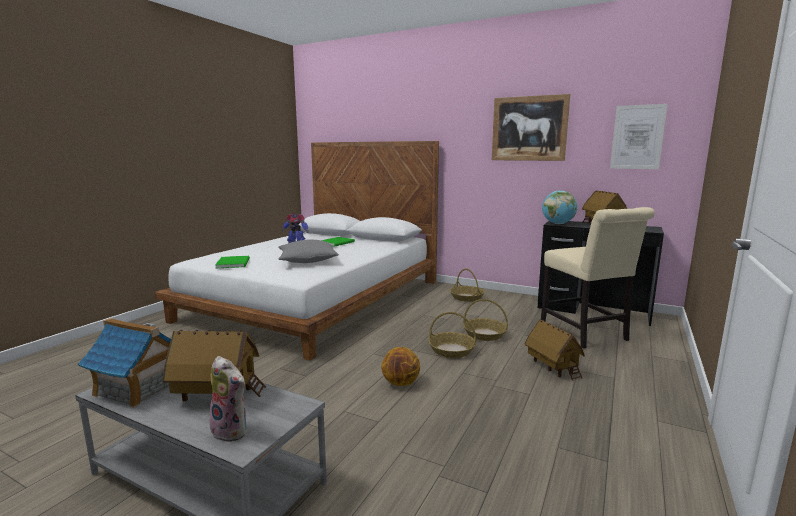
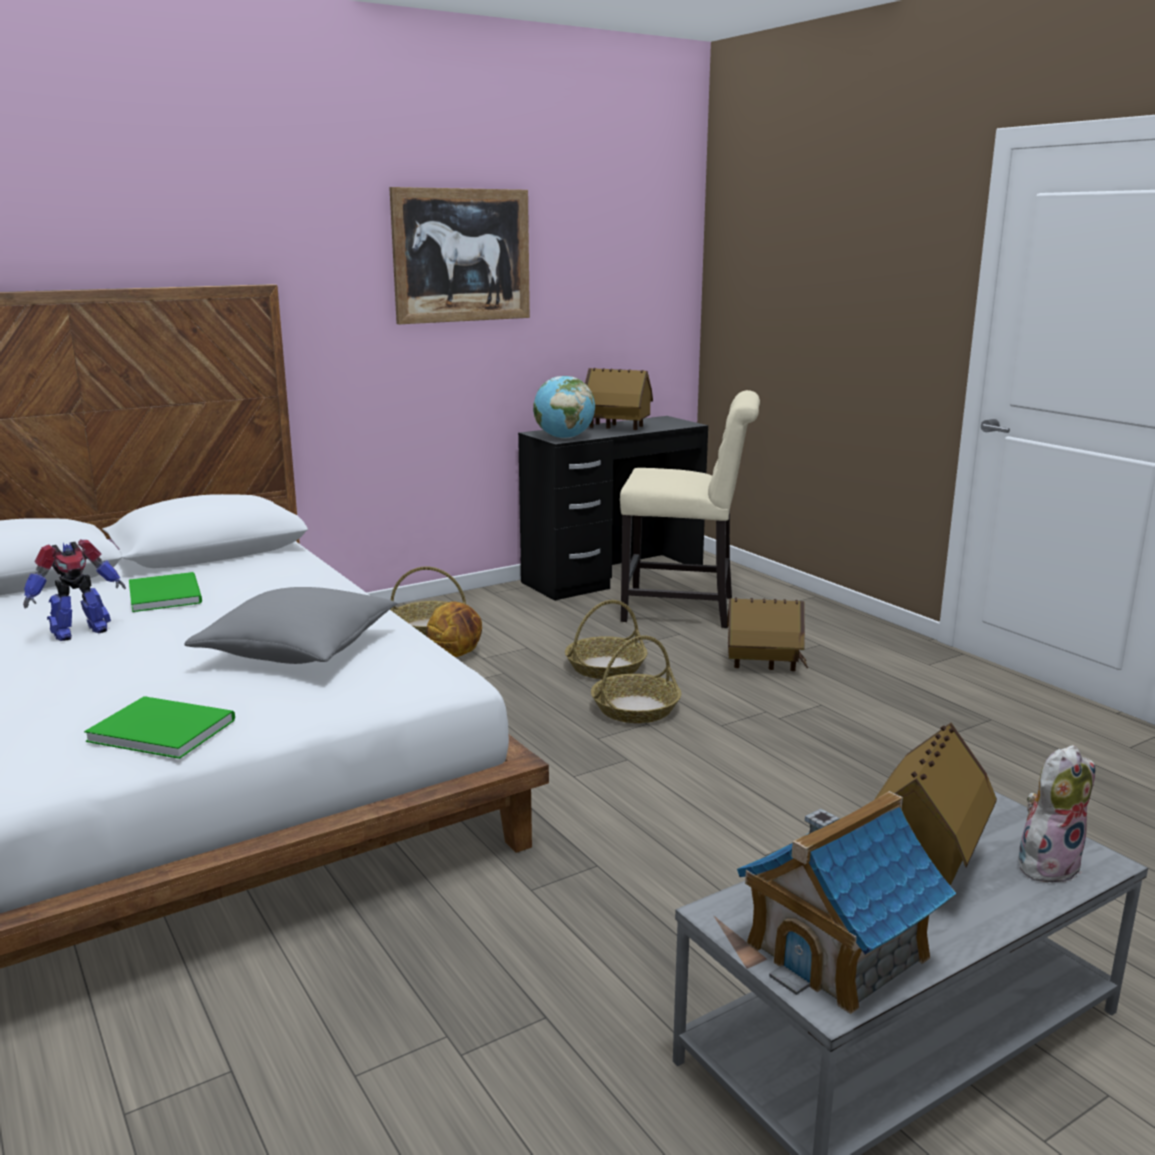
camera: 60 degrees left, 5 degrees up
(401, 383) = (713, 782): basketball -> basketball (456, 654)
(637, 137) = (624, 272): picture -> none

